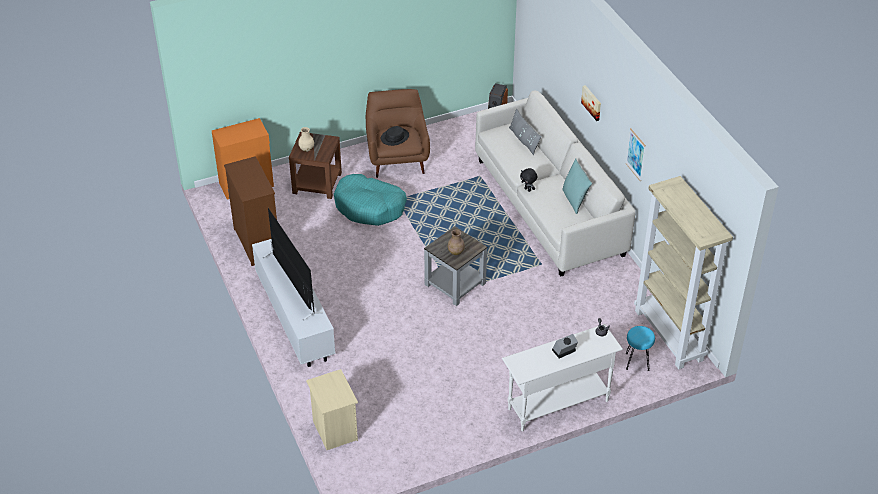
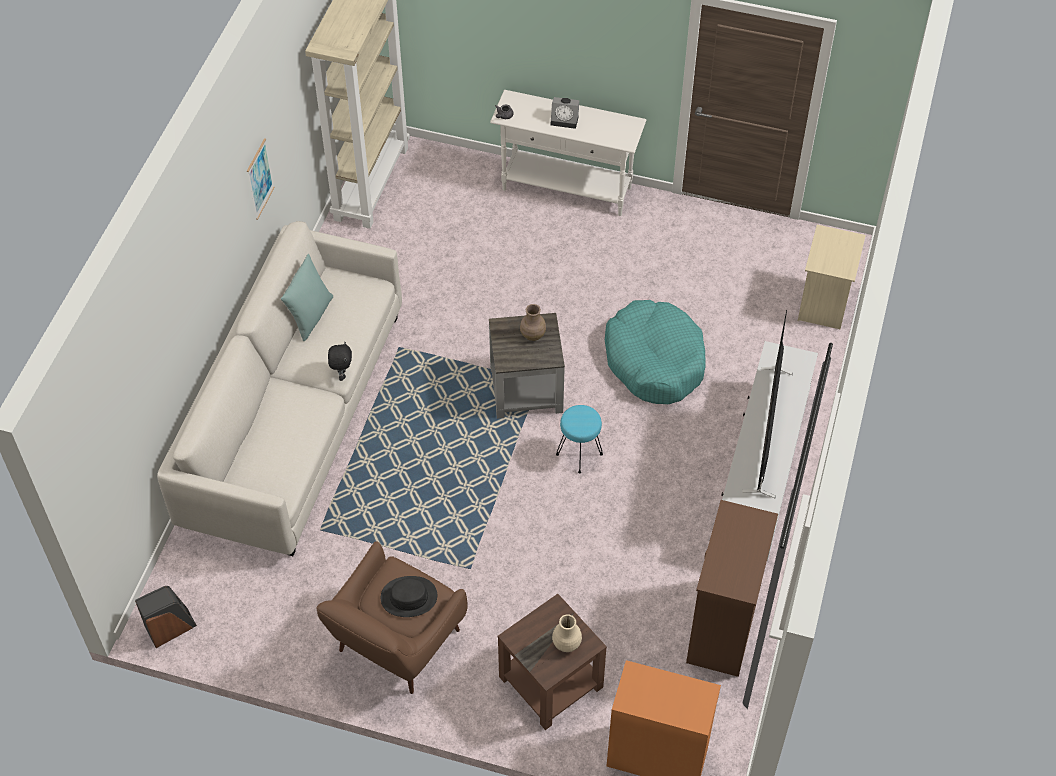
camera: 140 degrees left, 10 degrees up
(370, 207) = (517, 581): turquoise dog bed -> turquoise dog bed (654, 361)
(524, 140) = (256, 449): grey pillow -> none
(592, 102) = (204, 283): picture -> none
(637, 362) = (438, 179): turquoise stool -> turquoise stool (579, 454)

